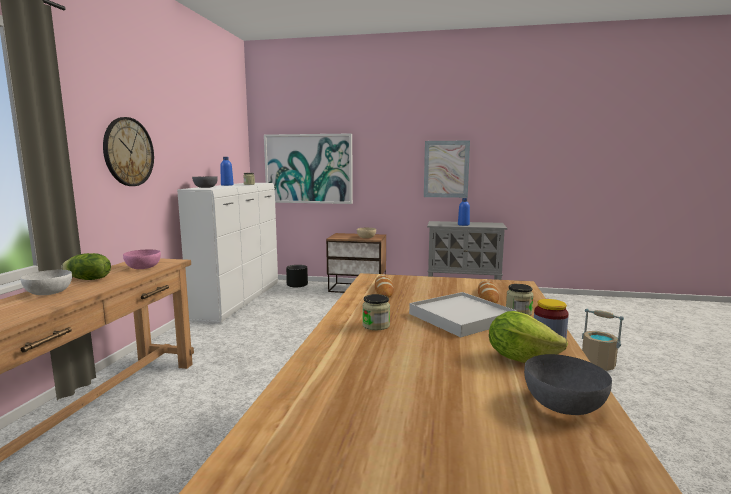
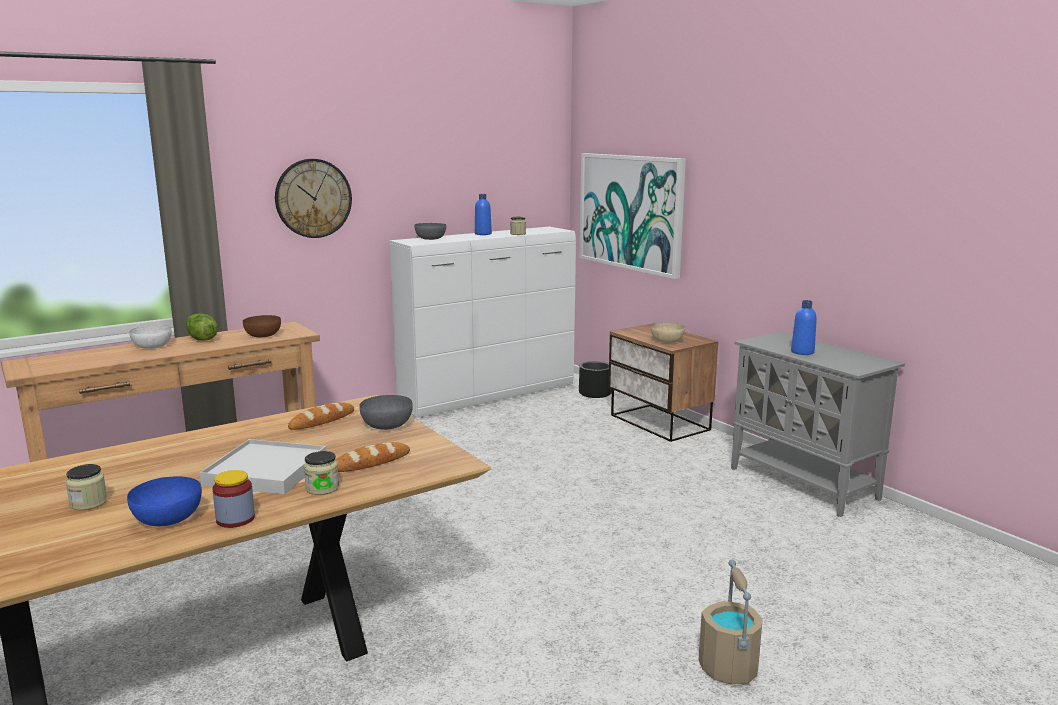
camera: 45 degrees right, 5 degrees up
(143, 267) = (263, 335): pink bowl -> brown bowl
(376, 325) = (196, 450): jar -> jar (88, 503)
(446, 169) = (817, 237): picture -> none
(520, 358) = (169, 518): lettuce -> blue bowl
(564, 404) = (71, 553): grey bowl -> grey bowl (387, 425)

